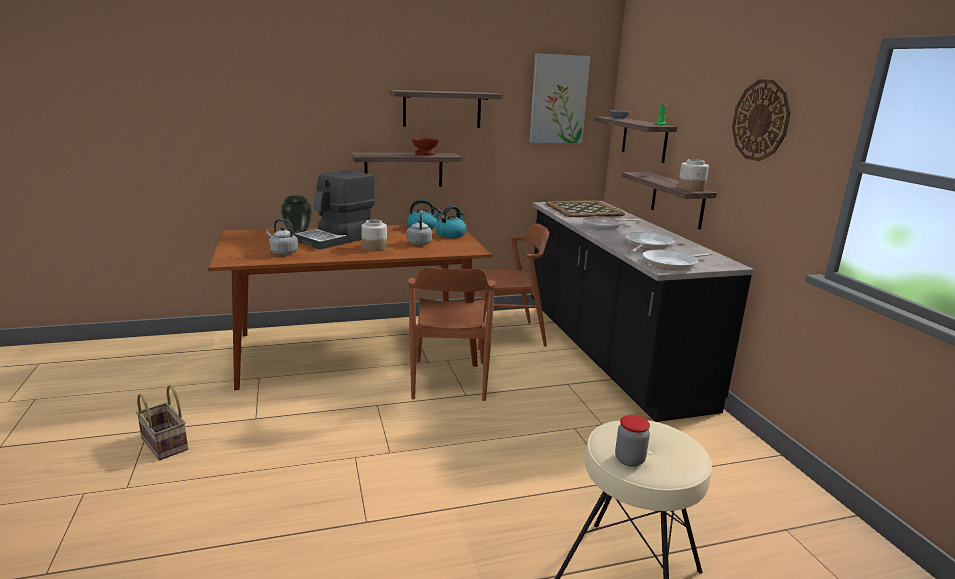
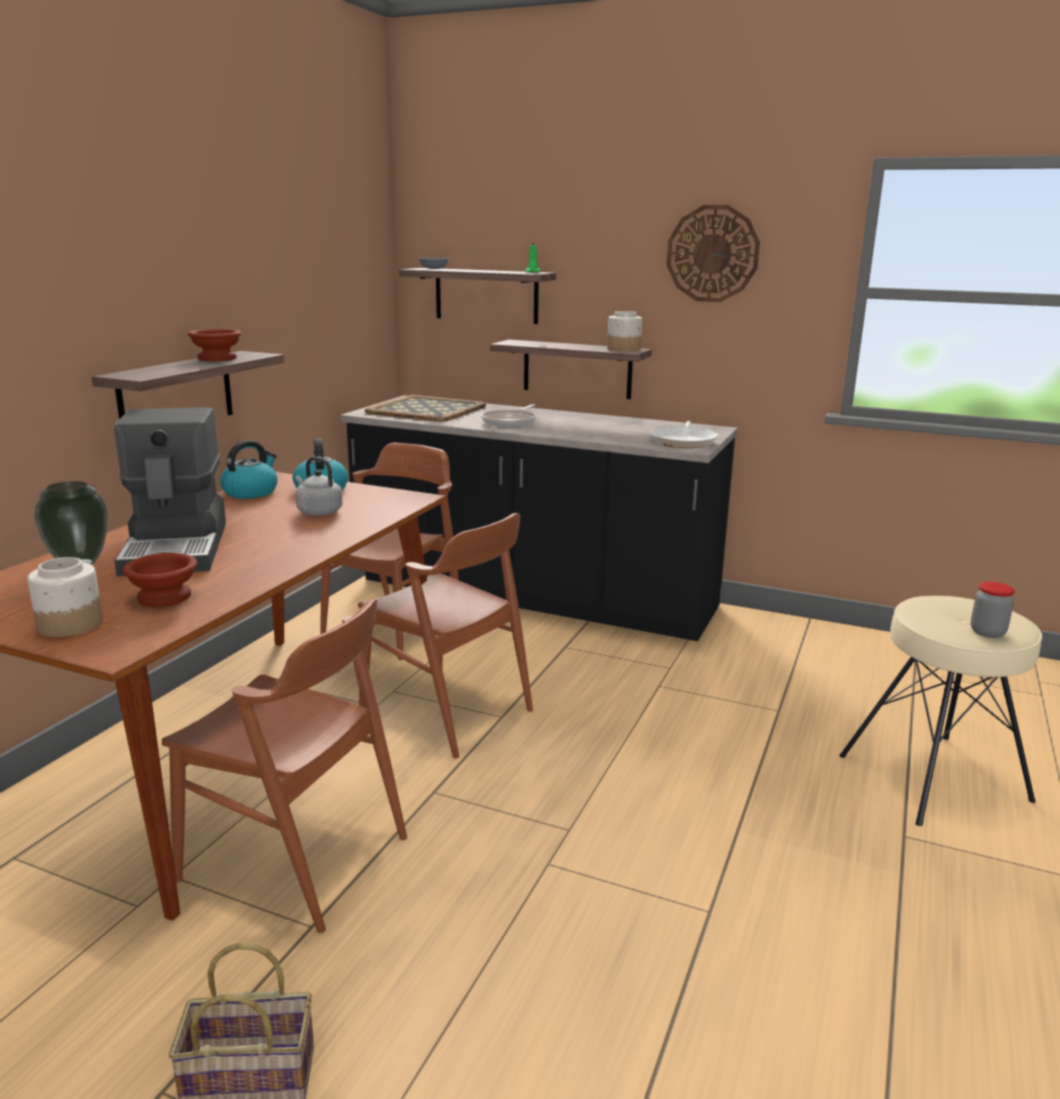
camera: 50 degrees left, 0 degrees up
(282, 252) = (163, 598): grey kettle -> brown bowl
(294, 395) = (295, 858): none -> brown chair
(374, 247) = (281, 539): jar -> jar (69, 625)
(442, 109) = (216, 273): shelf -> none
(558, 99) = (345, 246): picture -> none
(646, 245) = (608, 430): frying pan -> none

